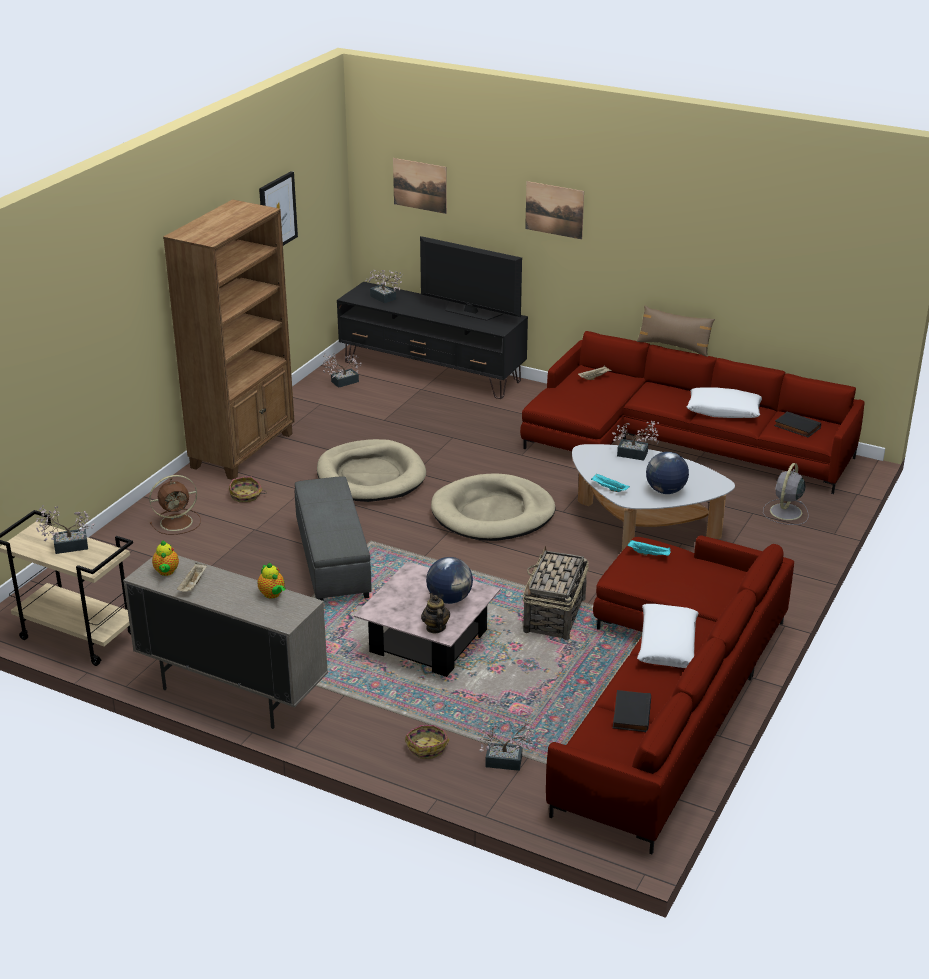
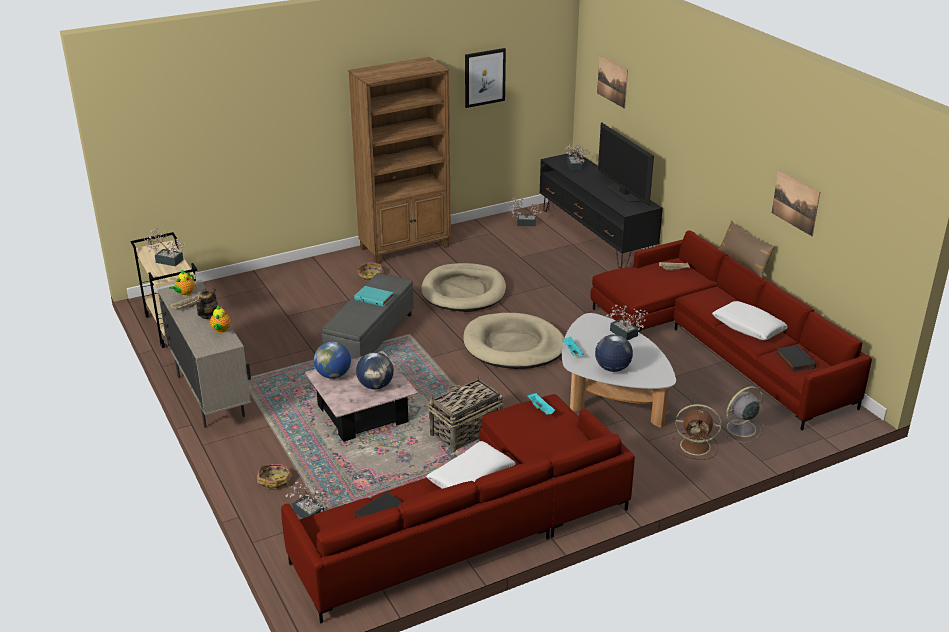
camera: 35 degrees right, 0 degrees up
(178, 522) = (311, 279): brown fan -> brown fan (696, 446)
(331, 509) = (374, 298): none -> turquoise book
(390, 606) = (333, 375): none -> globe
(435, 628) = (342, 401): teapot -> teapot (208, 315)
(554, 210) = (686, 121): picture -> picture (795, 202)

